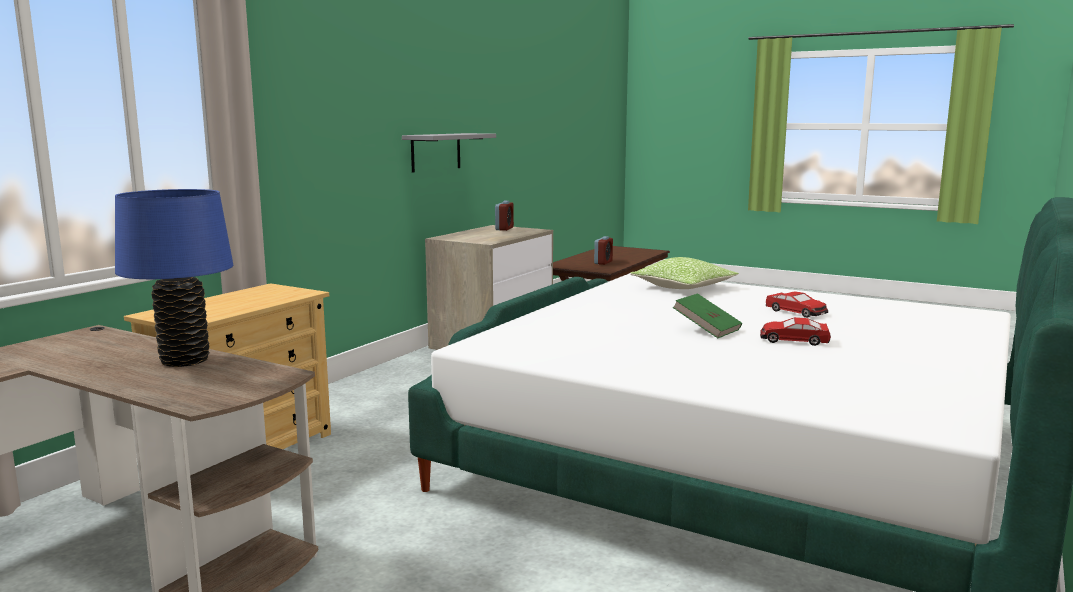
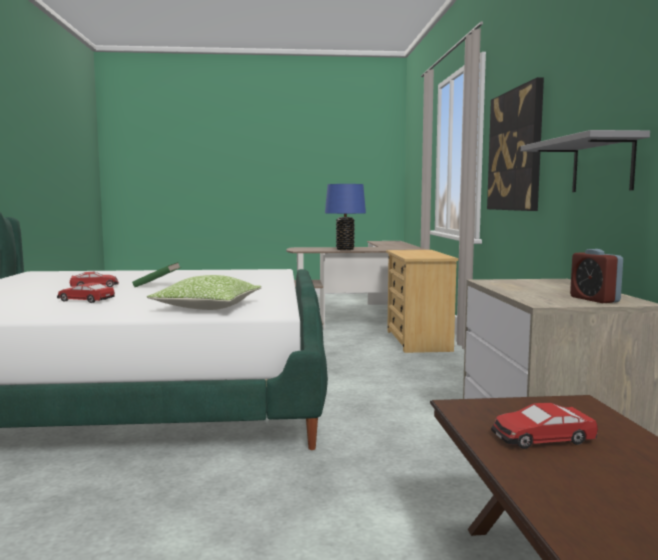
camera: 145 degrees right, 5 degrees down
(319, 131) = (515, 150): none -> picture
(603, 262) = (542, 438): alarm clock -> toy car

